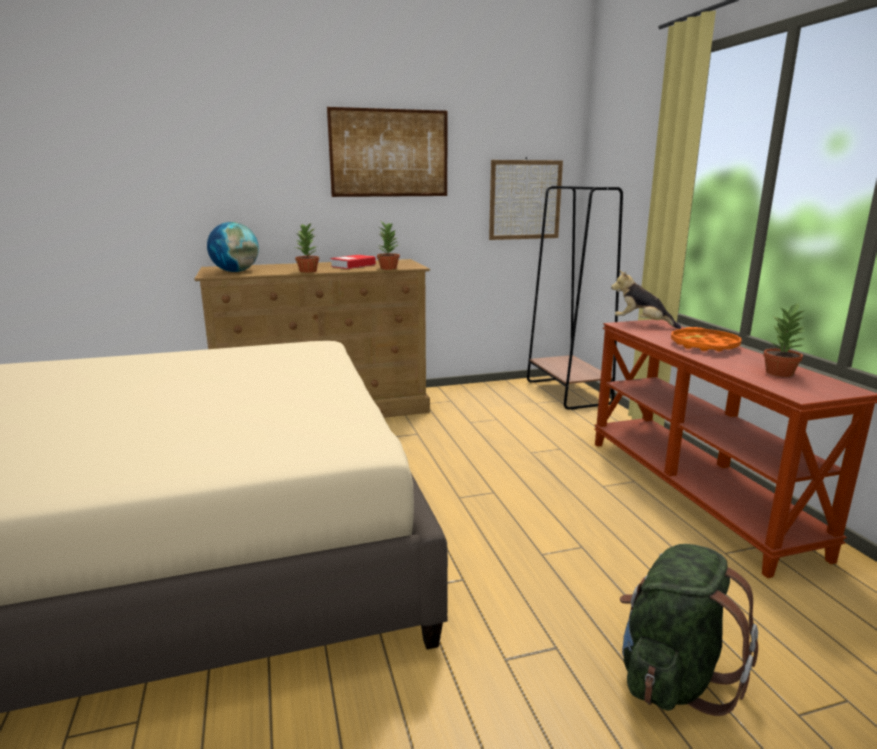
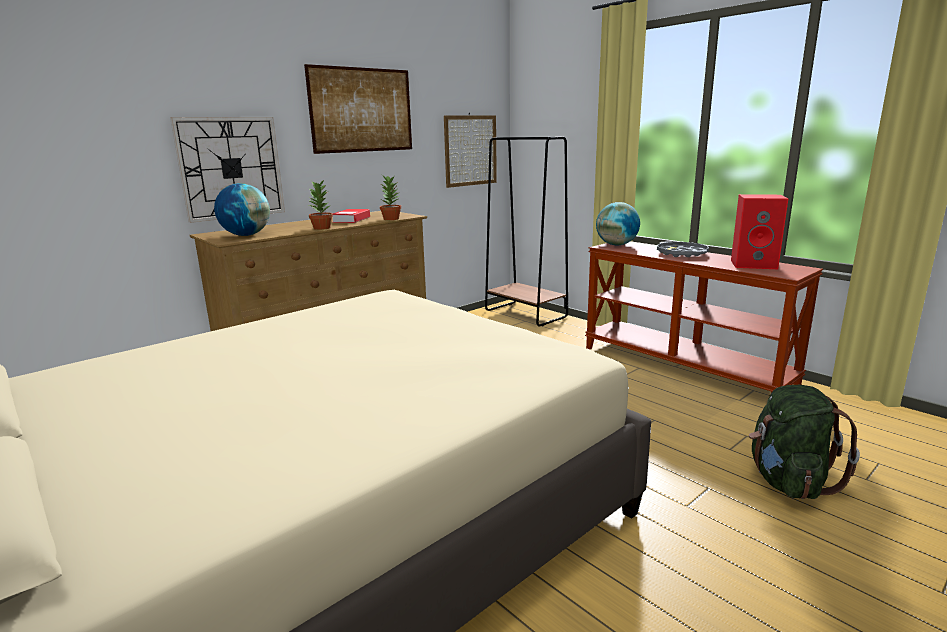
camera: 25 degrees left, 0 degrees up
(245, 207) = (231, 168): none -> wall clock
(642, 324) = (616, 245): plush toy -> globe
(704, 345) = (681, 253): orange tray -> grey tray
(780, 373) = (754, 264): potted plant -> red speaker

